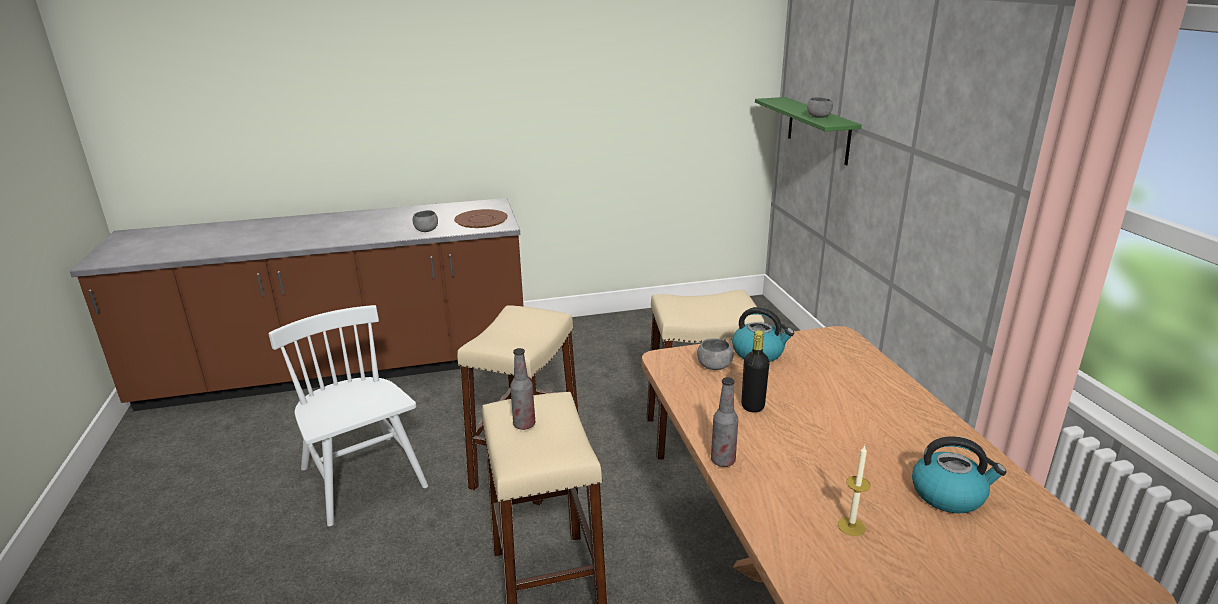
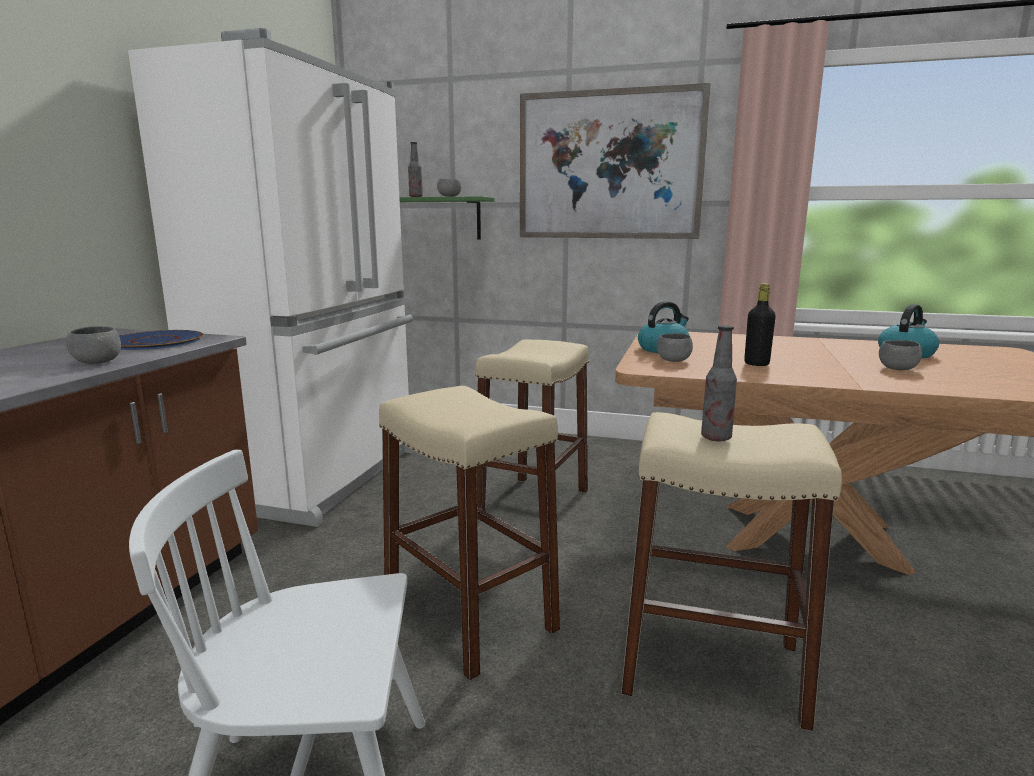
camera: 60 degrees left, 10 degrees down
(481, 220) = (156, 341): brown plate -> blue plate
(639, 335) = (321, 477): none -> white fridge
(723, 461) = (846, 383): bottle -> bottle (416, 197)
(837, 489) = (897, 369): none -> grey bowl
(851, 526) = (949, 374): candle -> none
(949, 117) = (609, 165): none -> picture

